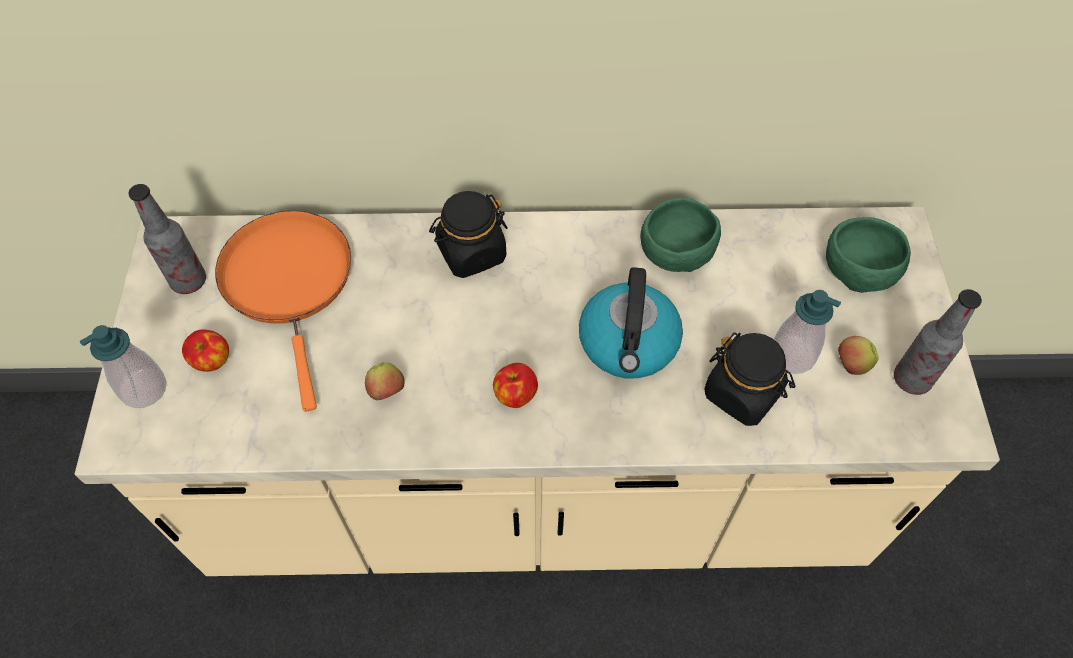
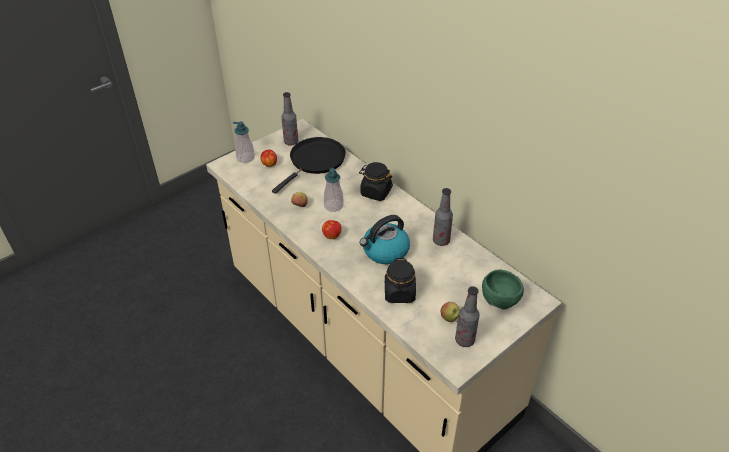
camera: 50 degrees right, 15 degrees down
(290, 281) = (315, 161): orange frying pan -> black frying pan
(674, 251) = (441, 241): green bowl -> bottle
(792, 355) = (433, 298): soap dispenser -> soap dispenser (333, 206)

